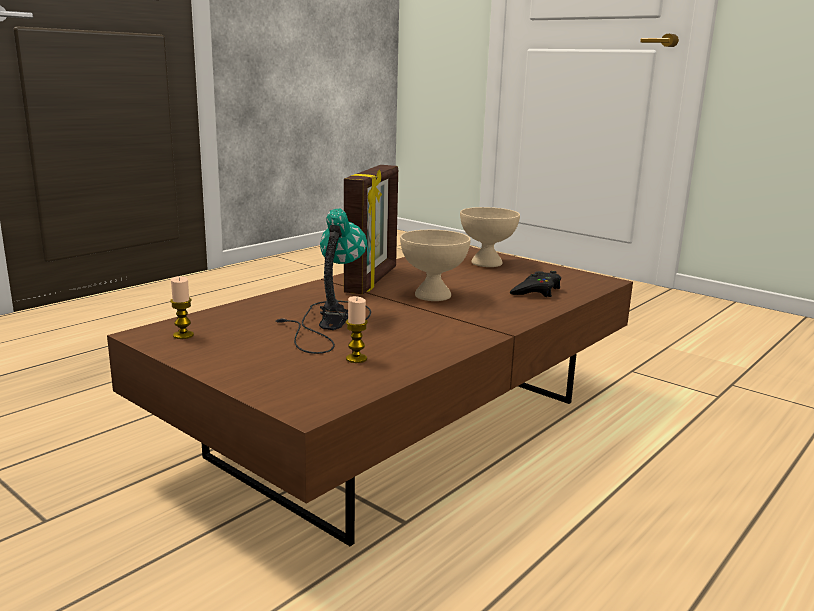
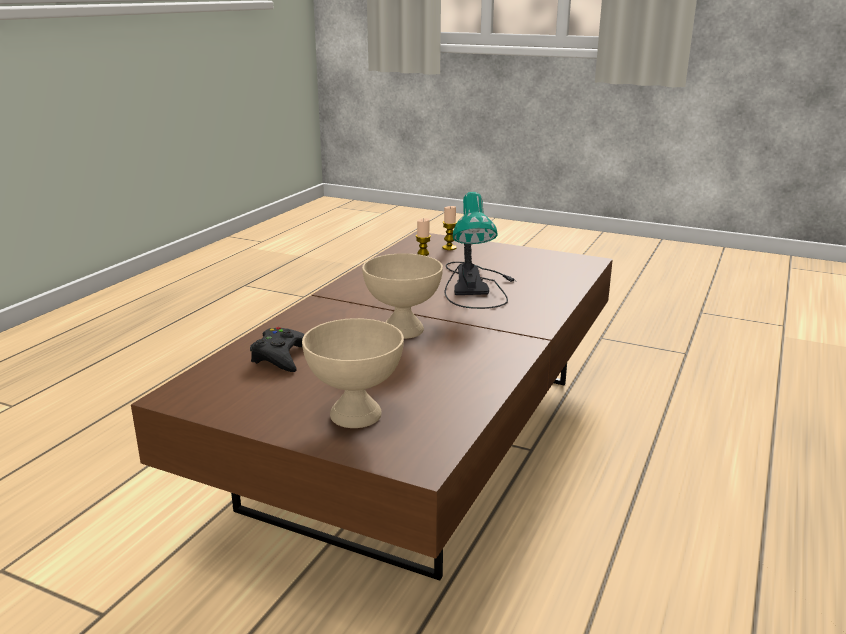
camera: 165 degrees right, 5 degrees up
(183, 335) = (561, 263): candle -> candle (449, 248)
(373, 280) = (487, 344): picture frame -> none

